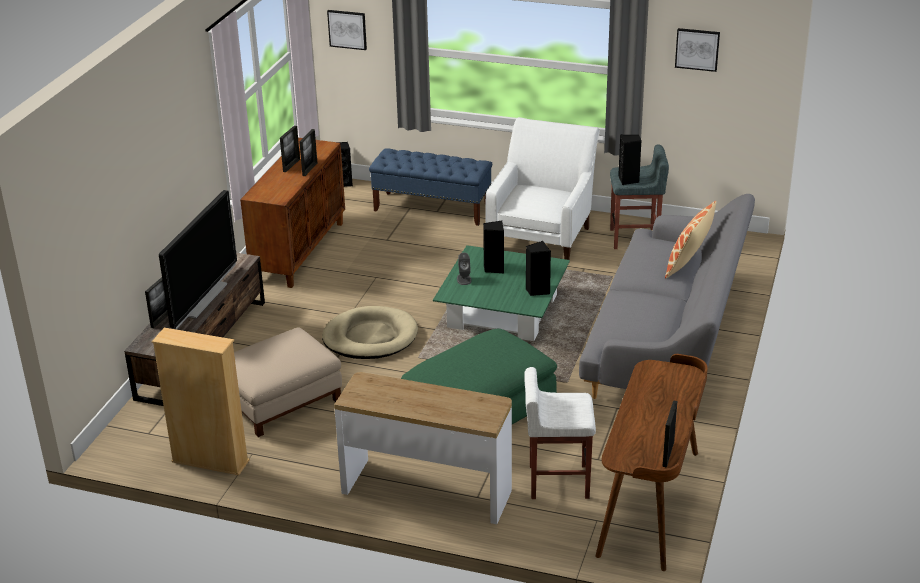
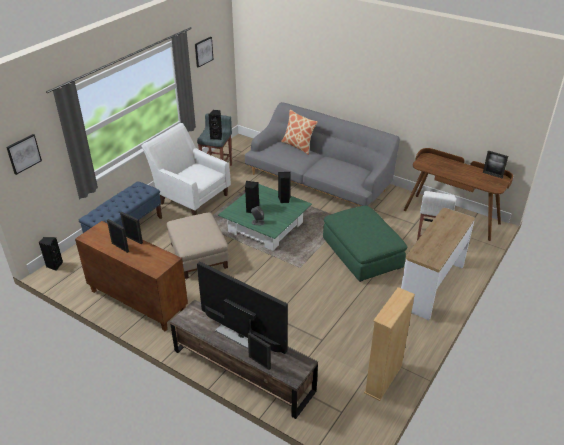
camera: 75 degrees left, 5 degrees up
(281, 400) = (324, 335): beige ottoman -> beige ottoman (198, 256)
(370, 337) = (268, 284): beige dog bed -> none

